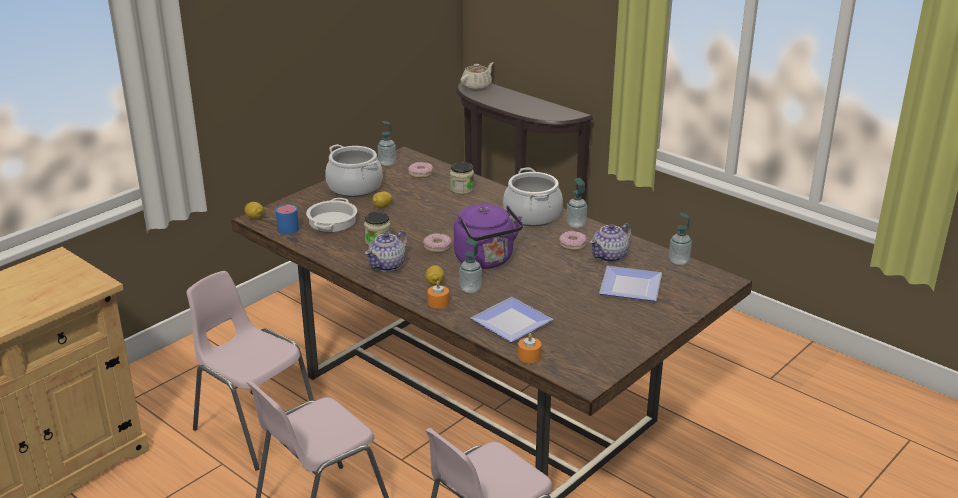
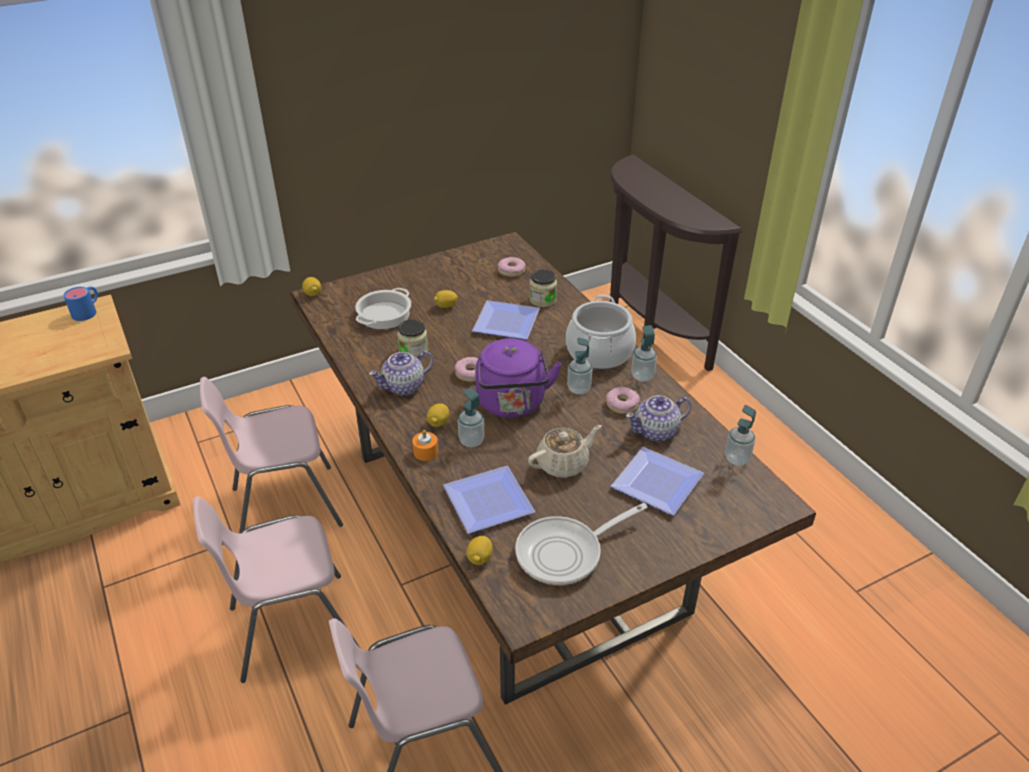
camera: 20 degrees right, 10 degrees up
(255, 428) = (285, 506): pink chair -> pink chair turned 75 degrees counterclockwise
(289, 227) = (338, 313): blue mug -> blue mug (88, 311)
(354, 187) = (433, 275): cooking pot -> none
(387, 163) = (485, 250): soap dispenser -> soap dispenser (579, 389)
(444, 208) = (508, 322): none -> plate
(477, 87) = (633, 169): beige teapot -> beige teapot (563, 464)
(529, 356) = (479, 558): orange candle -> lemon
(591, 339) = (565, 553): none -> frying pan

